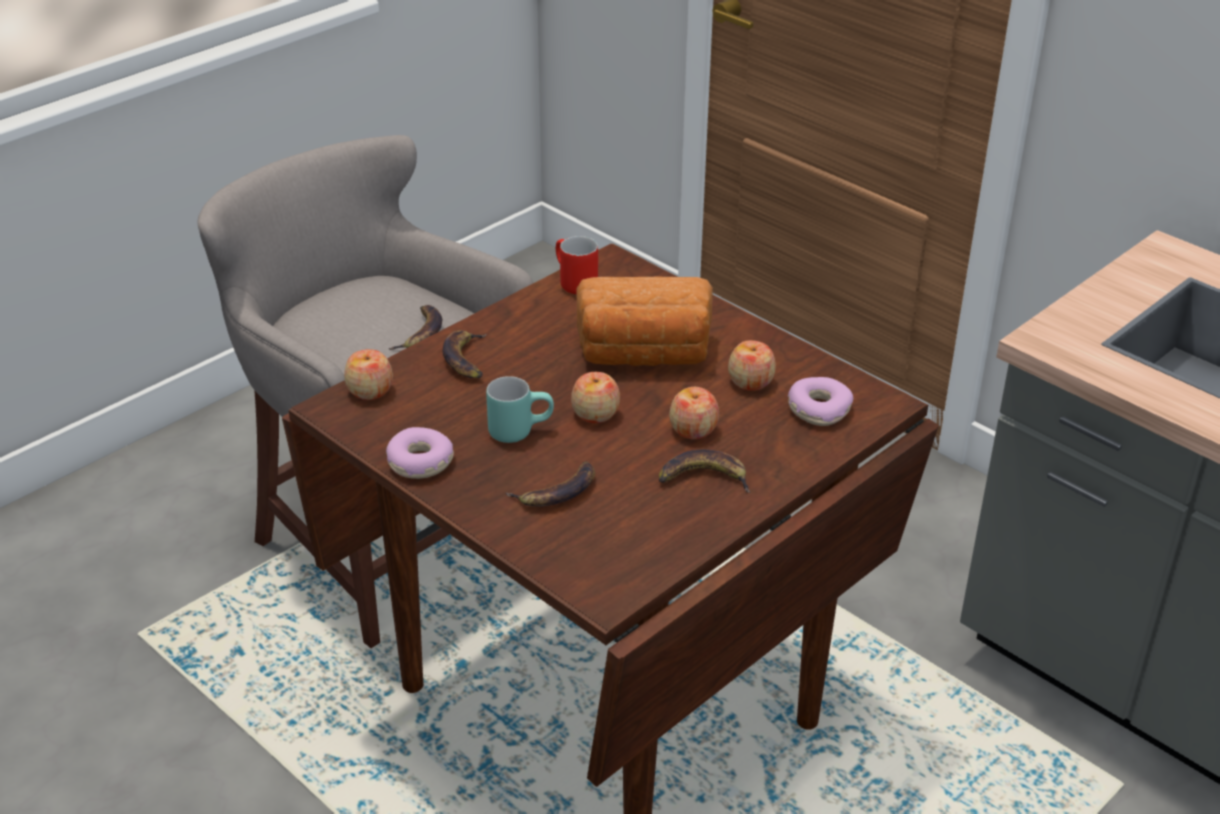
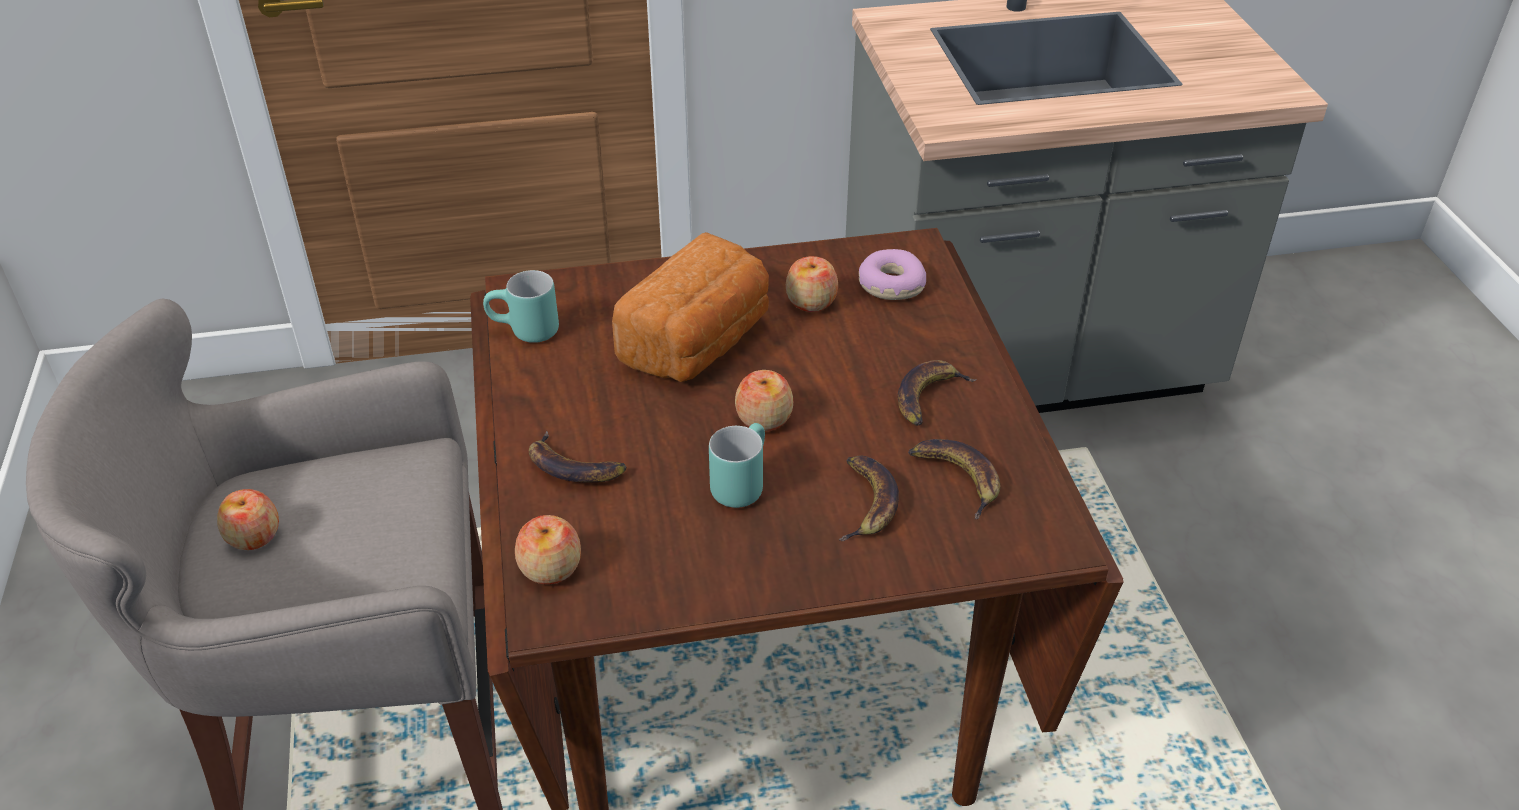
camera: 55 degrees left, 5 degrees up
(420, 332) = (377, 502): banana -> banana (956, 478)
(420, 463) = (725, 584): donut -> none
(571, 283) = (524, 333): red mug -> turquoise mug
(693, 429) = (850, 369): apple -> apple (253, 536)

